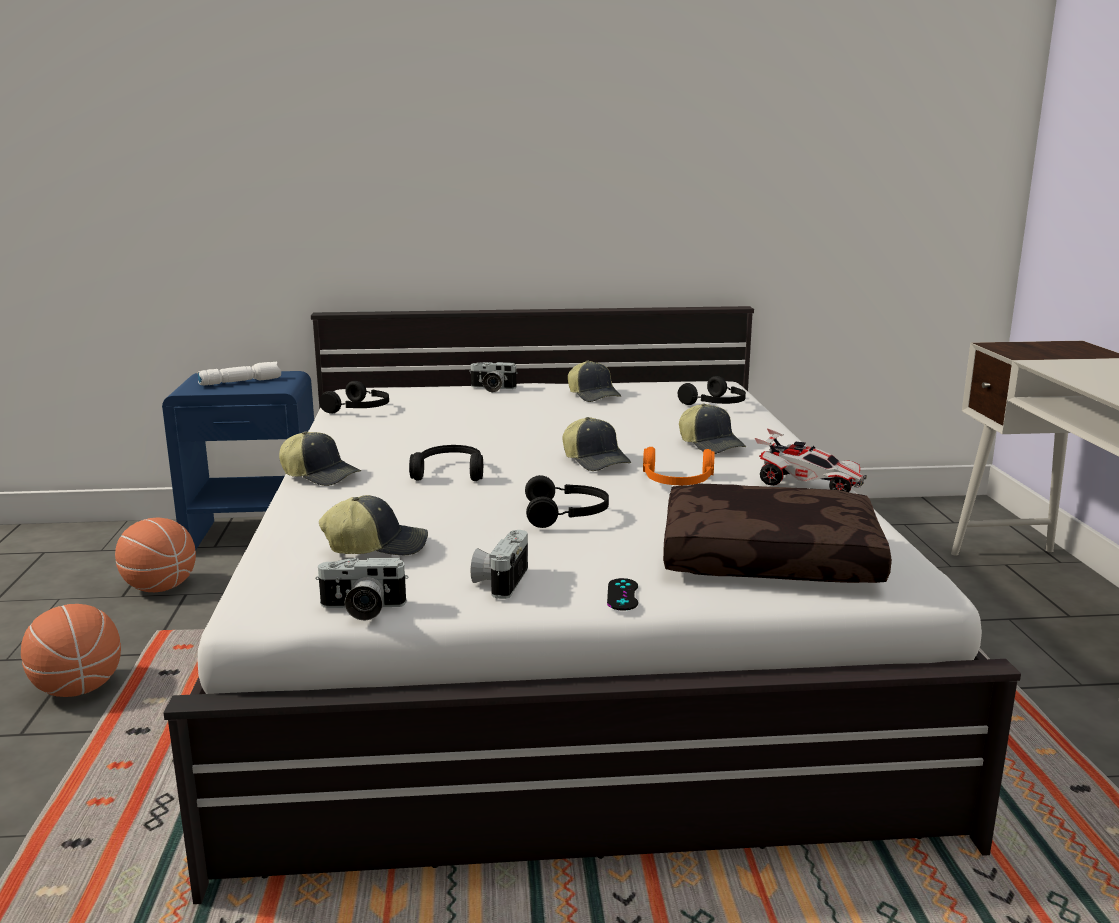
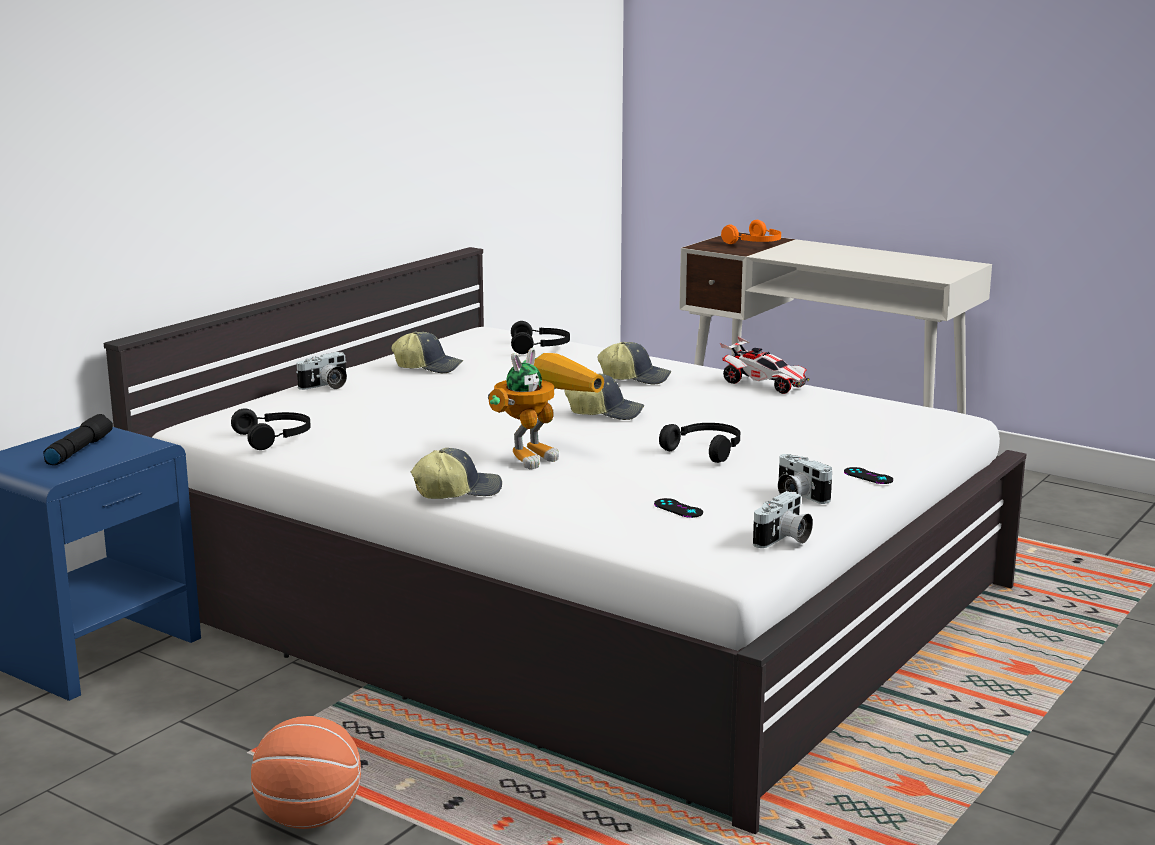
camera: 50 degrees left, 0 degrees up
(160, 588) = (135, 729): basketball -> none
(241, 382) = (78, 450): white flashlight -> black flashlight
(377, 546) = (678, 508): cap -> black game controller
(450, 472) = (541, 454): black headphones -> toy robot
(677, 482) = (695, 408): orange headphones -> orange headphones (755, 243)
(770, 557) = (868, 430): brown pillow -> none
(808, 484) = (764, 384): toy car -> toy car turned 60 degrees clockwise

